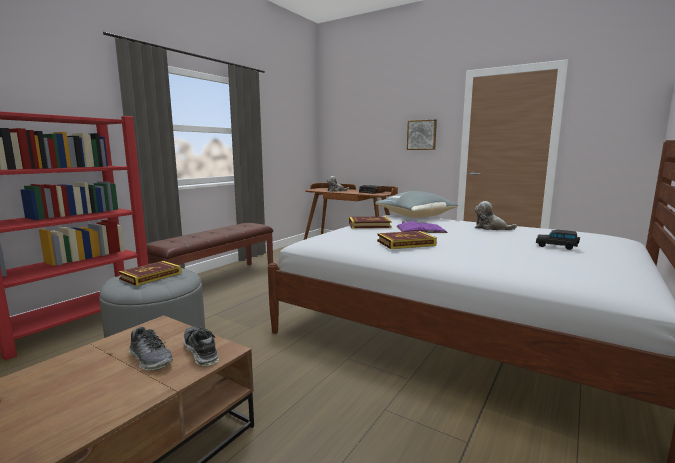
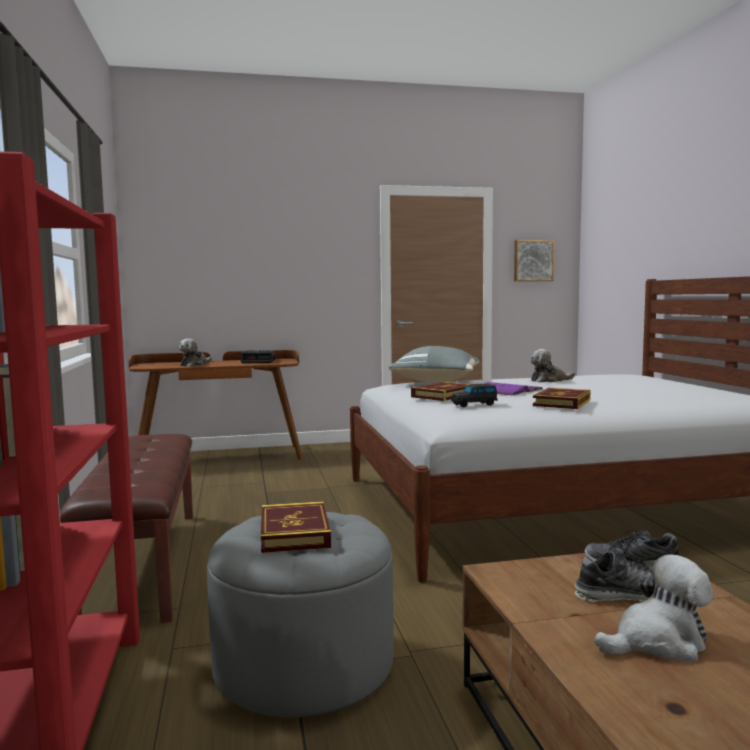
camera: 45 degrees left, 5 degrees down
(80, 382) = (657, 642): none -> plush toy
(422, 135) = (323, 270): picture -> picture (533, 261)
(556, 247) = (652, 385): black toy car -> black toy car (475, 405)

